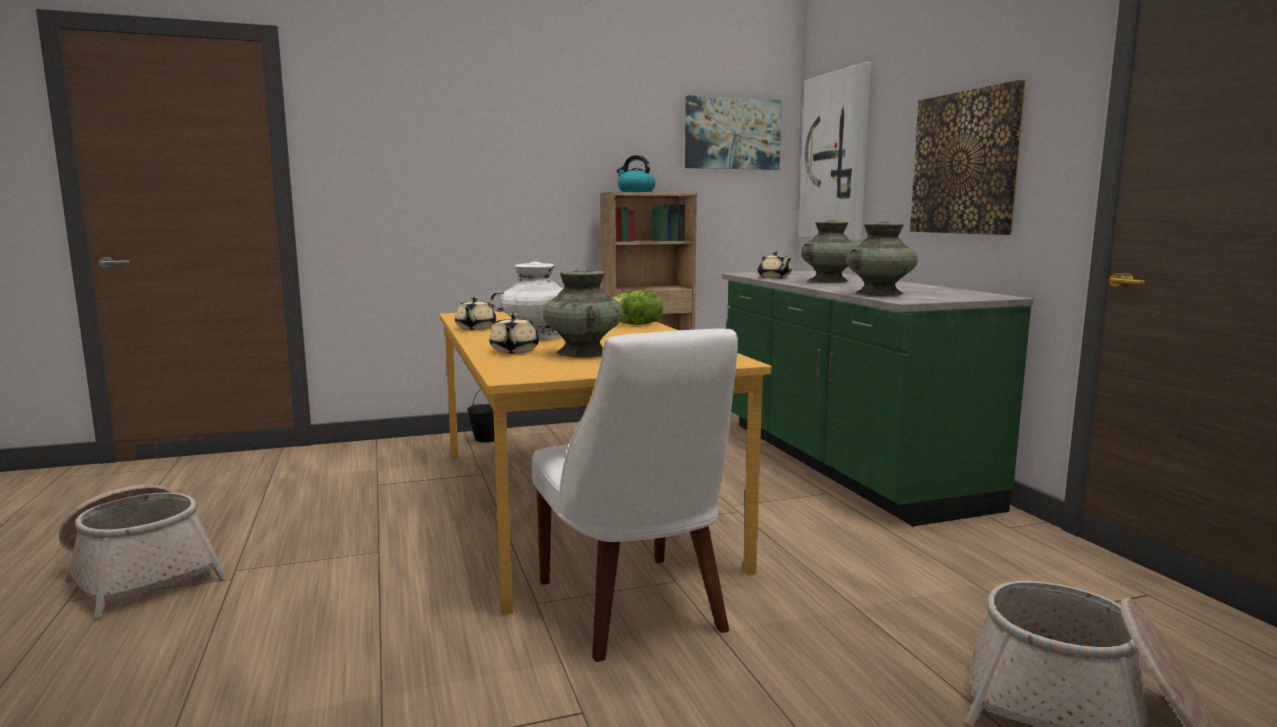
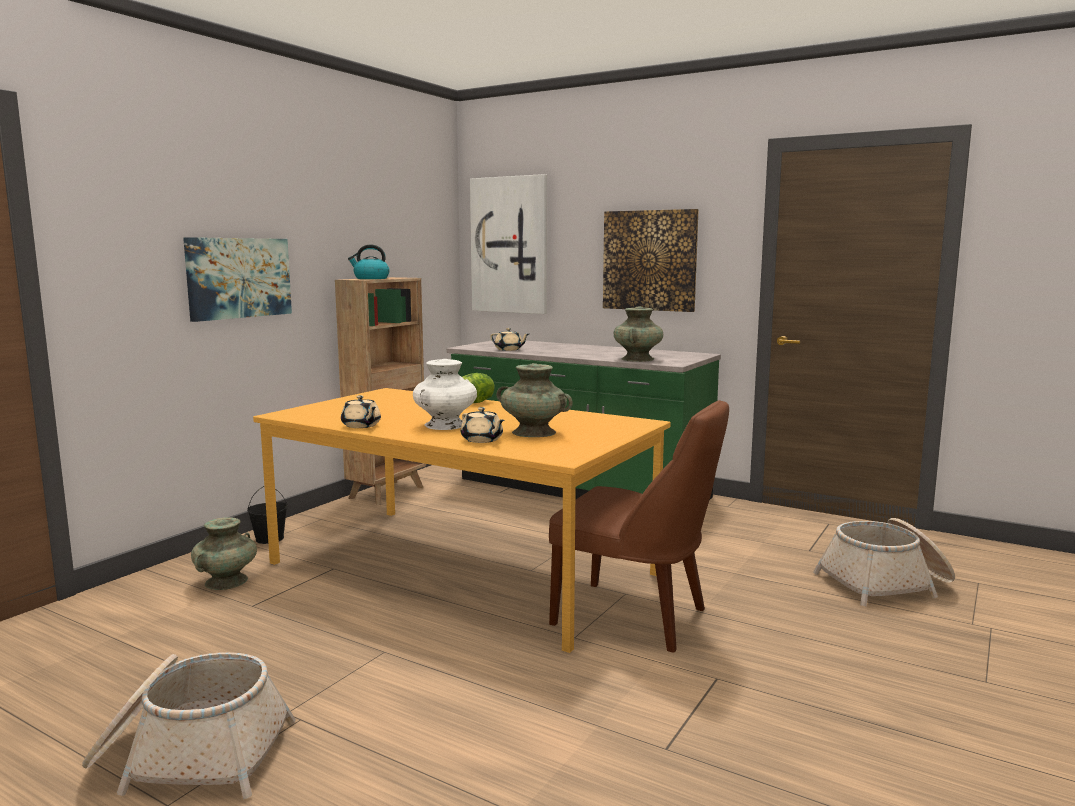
camera: 40 degrees left, 0 degrees up
(634, 610) = (636, 618): white chair -> brown chair
(732, 134) = (419, 222): picture -> picture (239, 278)
(828, 281) = (558, 350): turquoise vase -> turquoise vase (226, 581)

